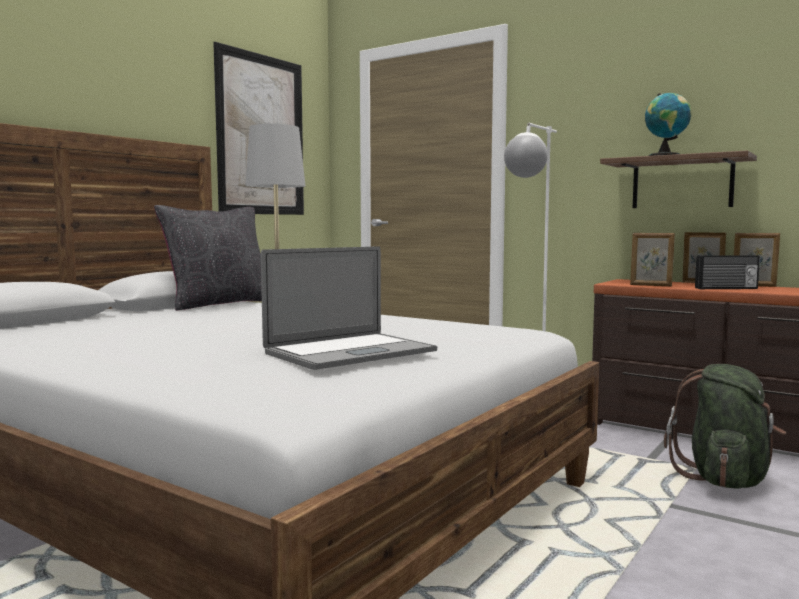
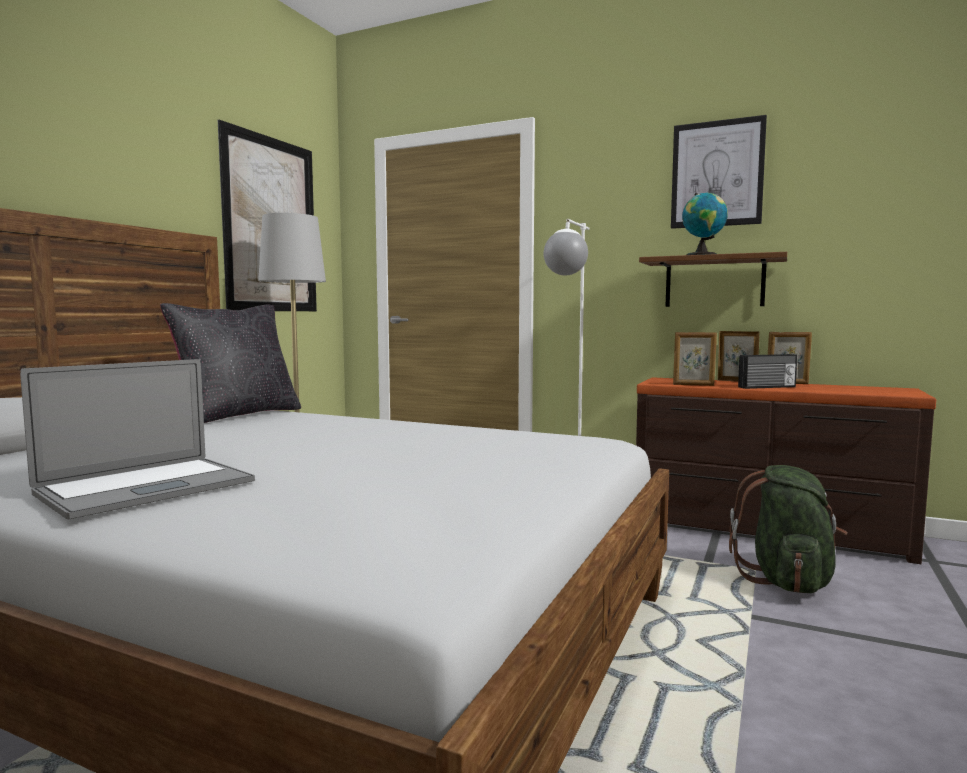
camera: 10 degrees left, 0 degrees up
(350, 352) = (440, 481): laptop -> laptop (146, 487)
(685, 73) = (717, 174): none -> picture

